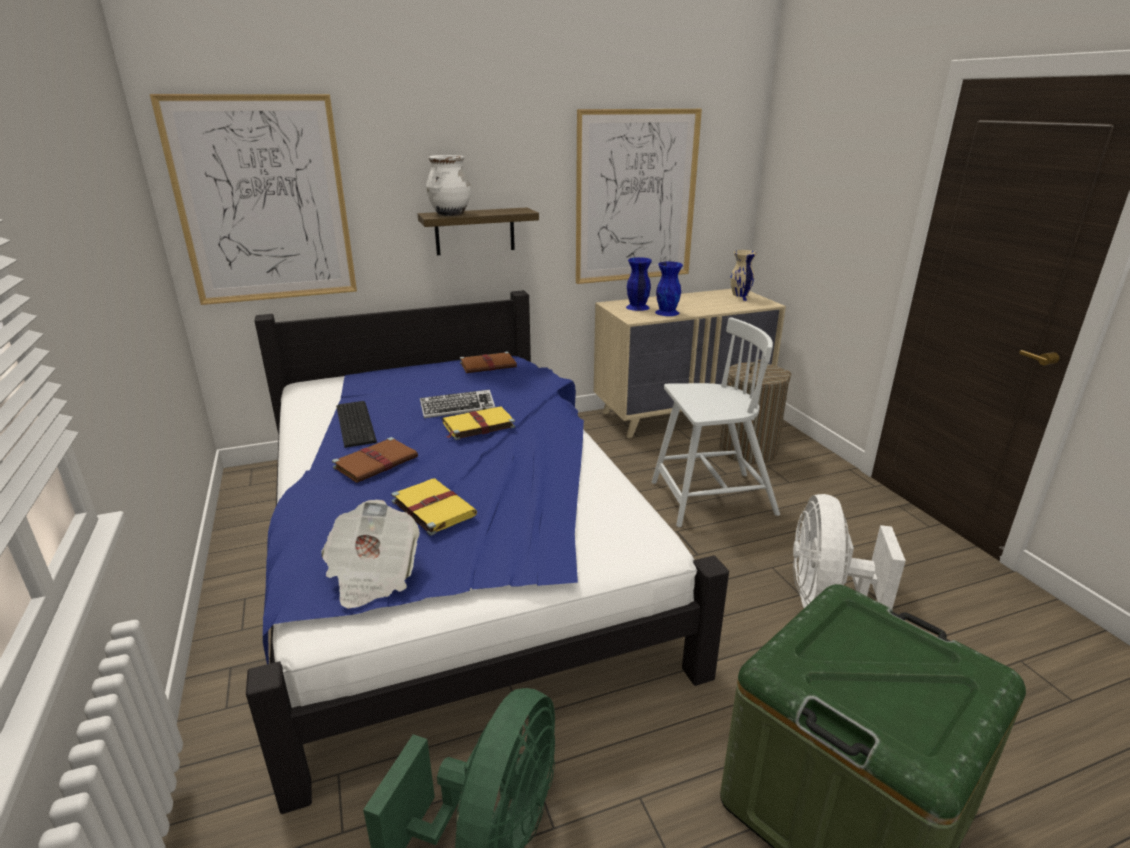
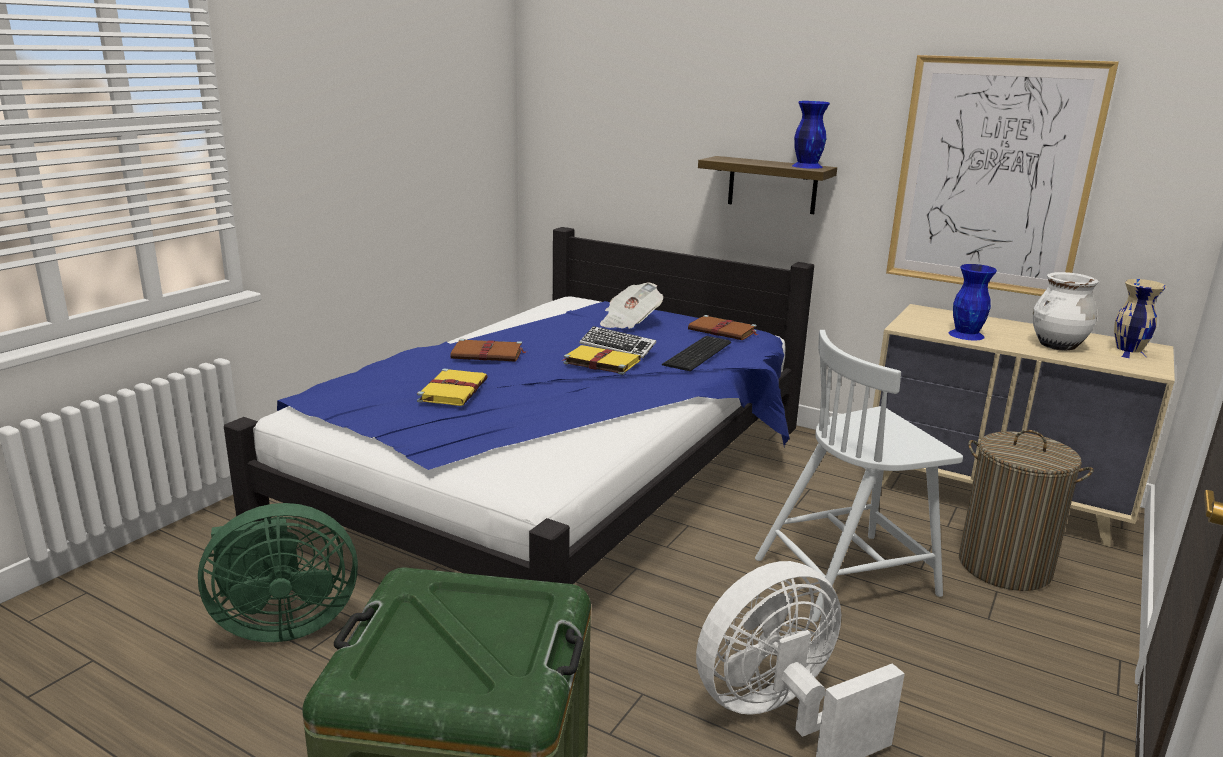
camera: 50 degrees right, 5 degrees down
(263, 201) = (589, 125): picture -> none
(357, 423) = (537, 330): keyboard -> keyboard (700, 353)
(372, 575) = (350, 402): newspaper -> newspaper (629, 322)
(450, 214) = (736, 160): white vase -> white vase (1057, 346)
(637, 307) = (944, 320): blue vase -> blue vase (806, 166)
(710, 499) = (848, 575): white chair -> white chair turned 120 degrees clockwise

